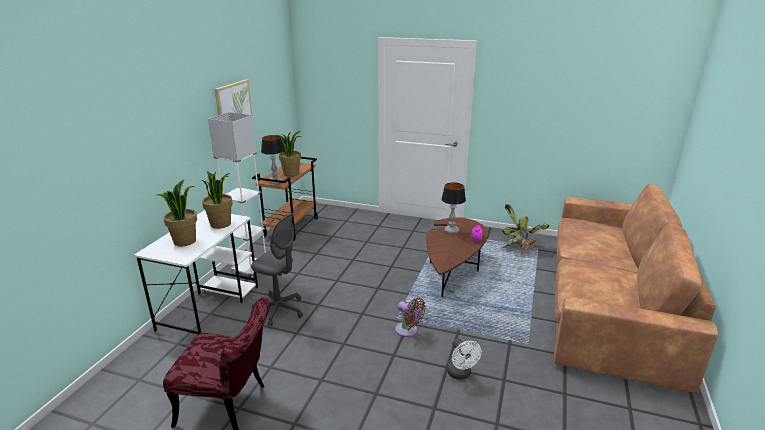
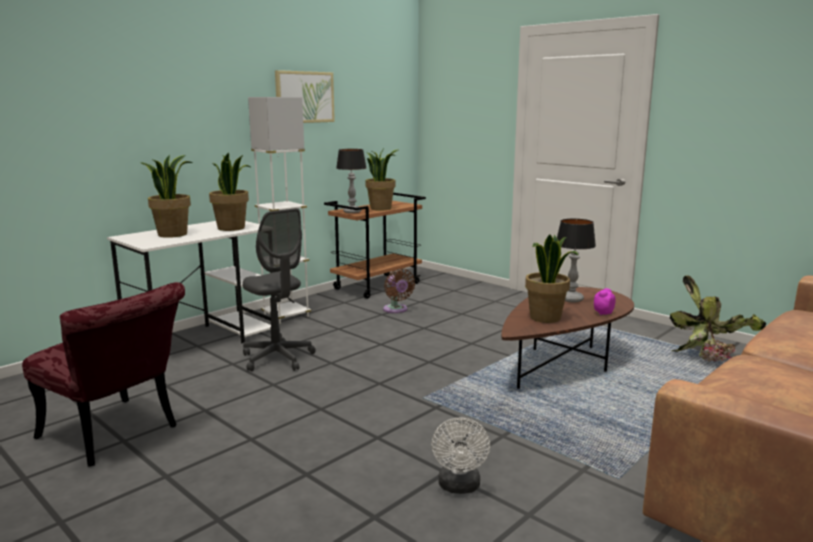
camera: 25 degrees right, 10 degrees down
(408, 331) = (426, 416): brown fan -> brown fan (396, 310)
(450, 251) = (546, 318): none -> potted plant

